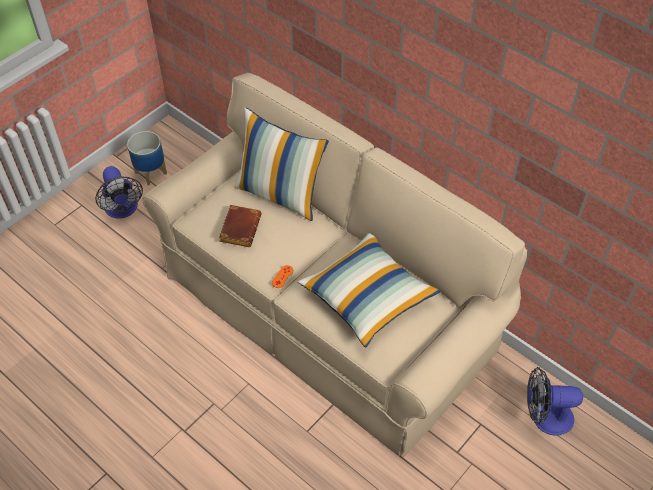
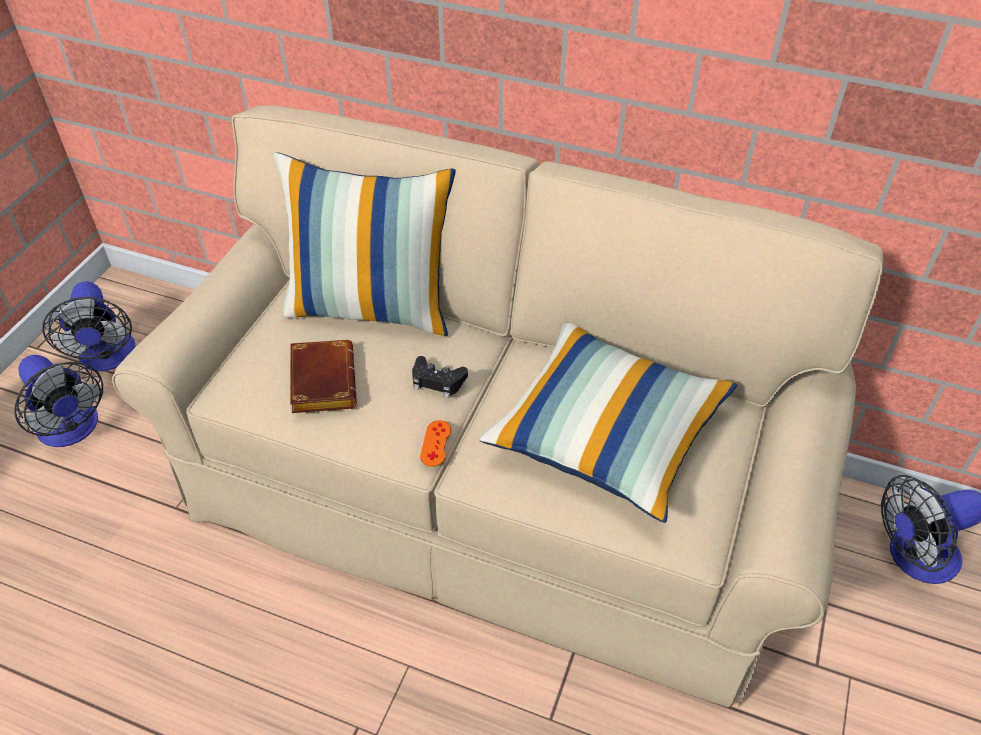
camera: 20 degrees left, 5 degrees down
(151, 173) = (108, 358): planter -> fan
(296, 244) = (437, 381): none -> black game controller

